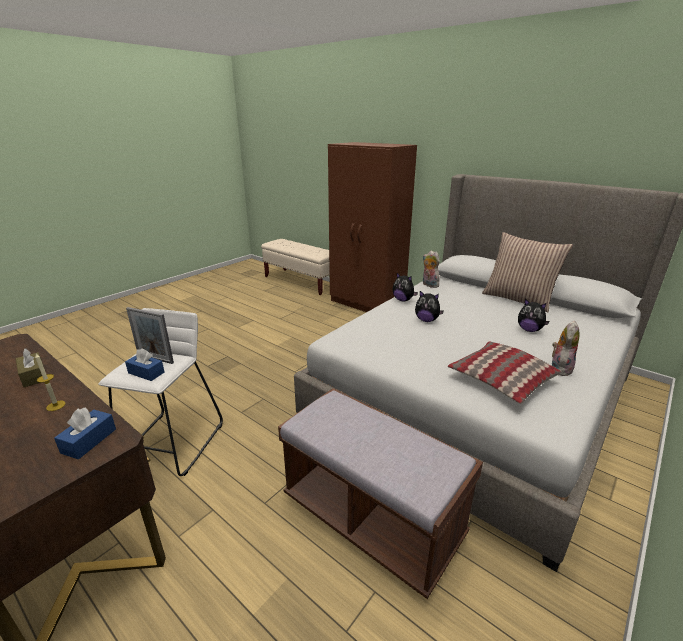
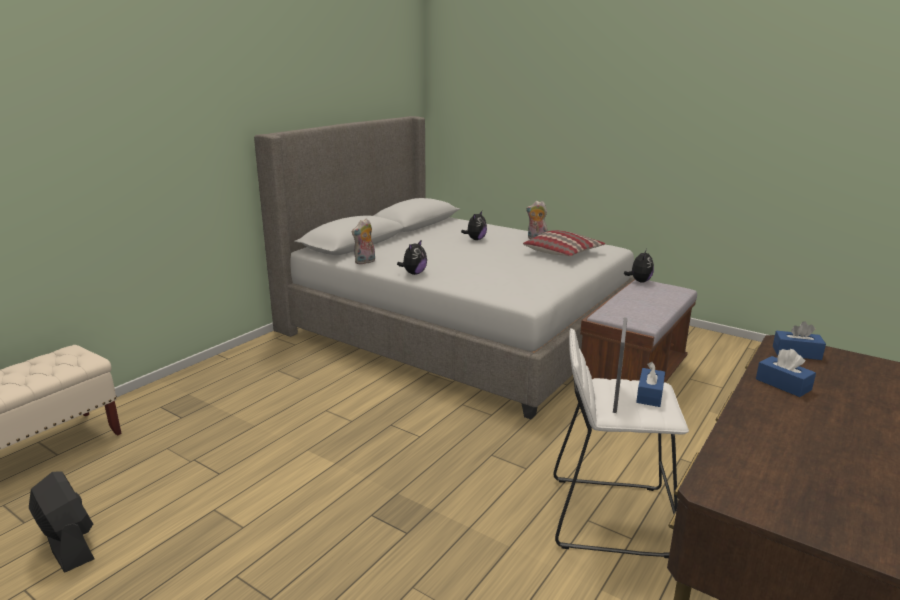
camera: 95 degrees left, 5 degrees down
(34, 376) = (760, 421): brown tissue box -> none
(56, 405) = (783, 384): candle -> blue tissue box
(246, 299) = (69, 544): none -> black fan
(367, 304) = (197, 385): brown wardrobe -> none
(426, 320) = (468, 265): plush toy -> plush toy (639, 281)
(518, 299) = (407, 236): pillow -> none

